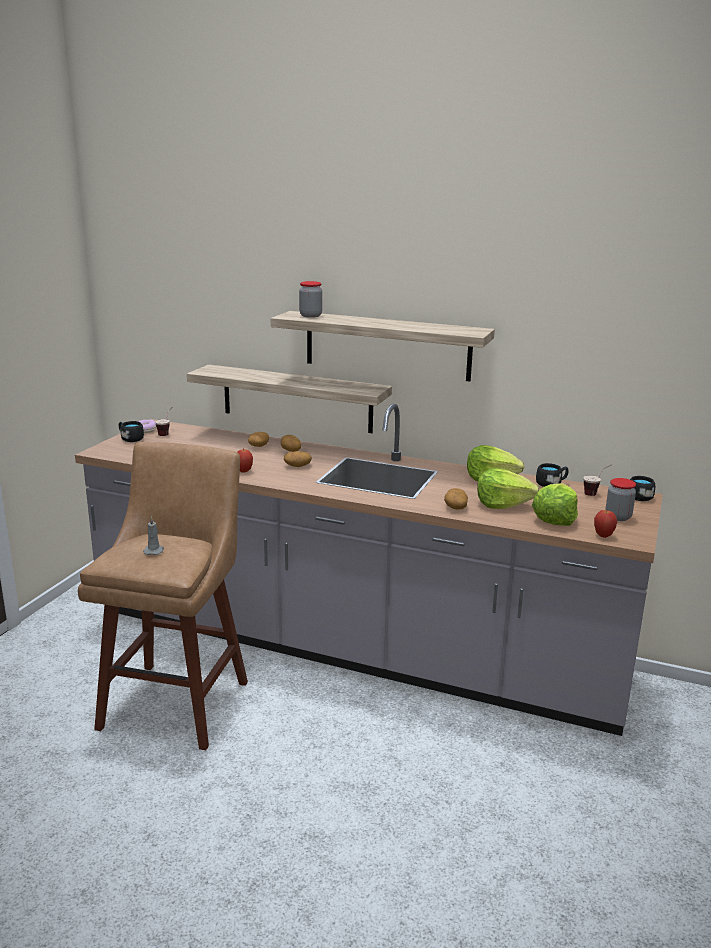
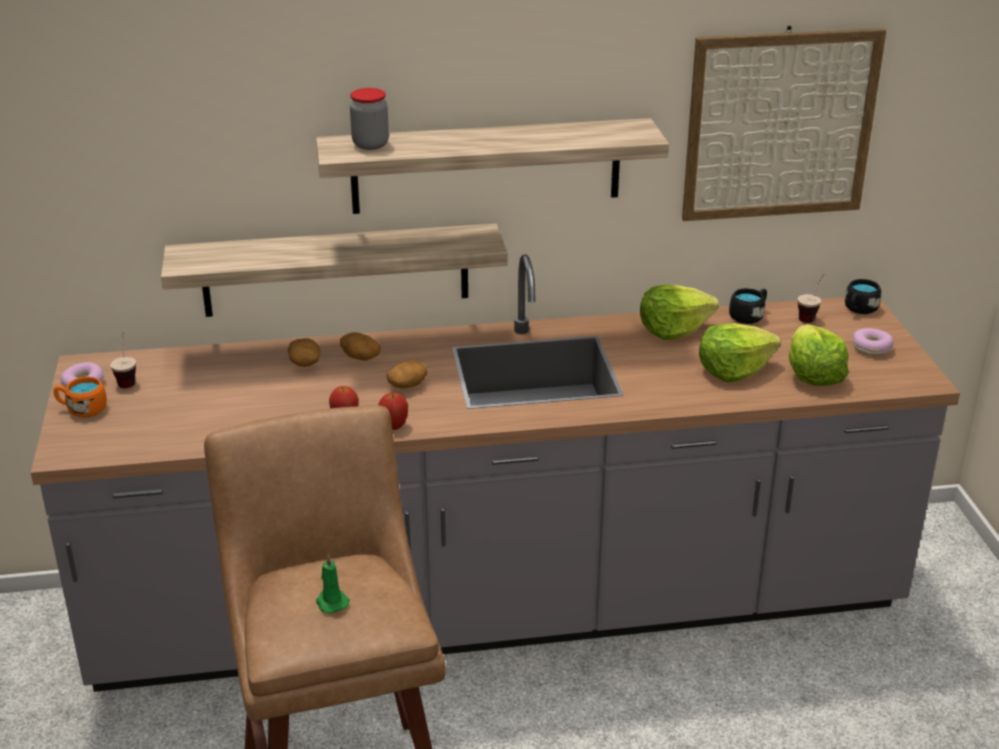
camera: 30 degrees left, 10 degrees up
(130, 439) = (82, 409): black mug -> orange mug
(154, 551) = (331, 602): grey candle -> green candle
(455, 506) = (686, 392): potato -> none
(588, 346) = (780, 122): none -> picture
(603, 535) = (887, 384): apple -> apple (394, 426)
(618, 517) = (871, 348): jar -> donut

